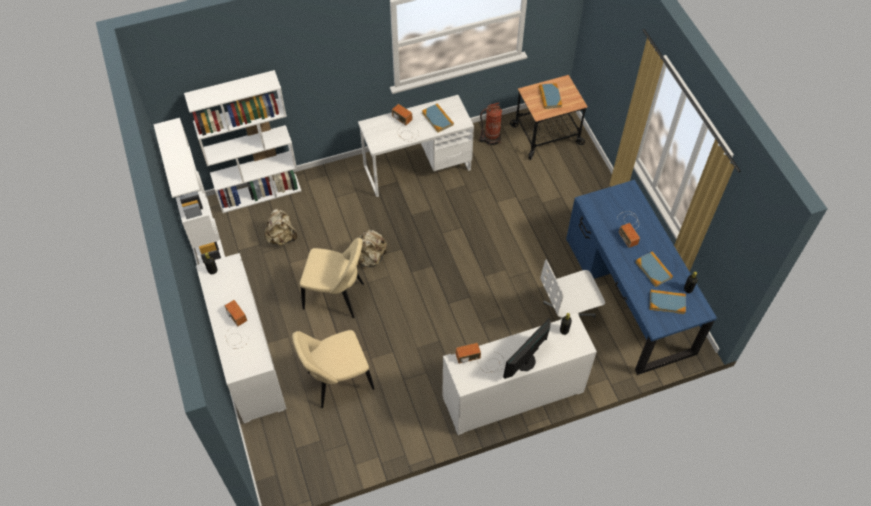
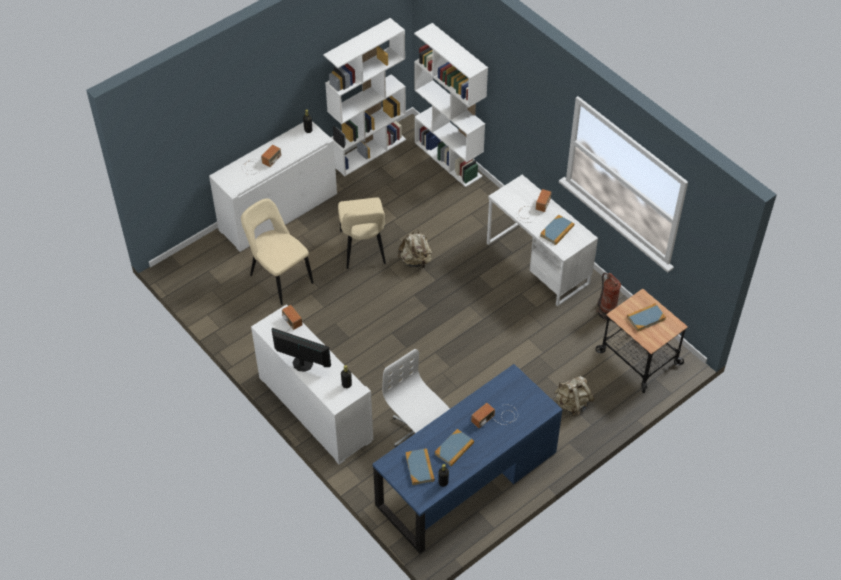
camera: 70 degrees right, 5 degrees down
(282, 237) = (408, 191): beige backpack -> beige backpack (572, 404)

